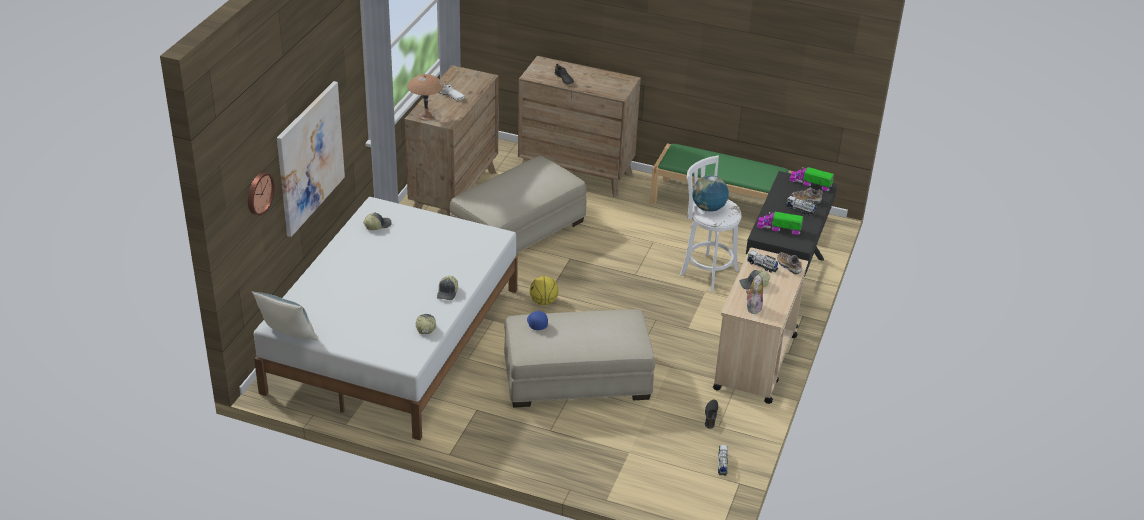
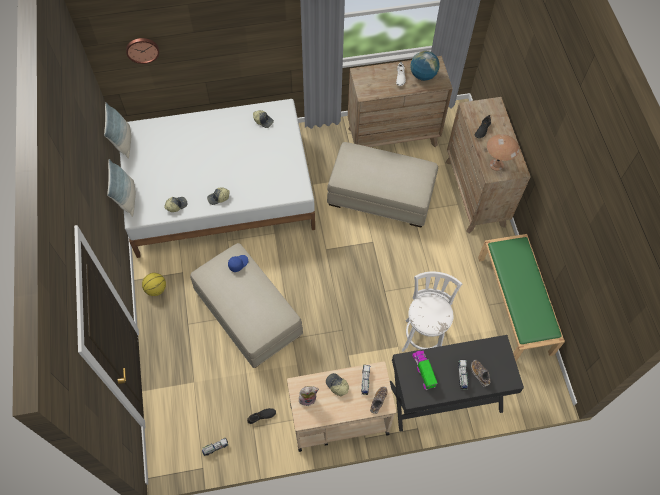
camera: 60 degrees right, 25 degrees up
(310, 158) = (221, 50): picture -> none
(376, 360) = (127, 198): none -> pillow
(426, 116) = (362, 78): brown table lamp -> brown table lamp (496, 165)
(543, 302) = (313, 251): basketball -> basketball (156, 289)
(708, 208) = (426, 307): globe -> globe (423, 75)
(810, 184) = (506, 367): toy truck -> none

